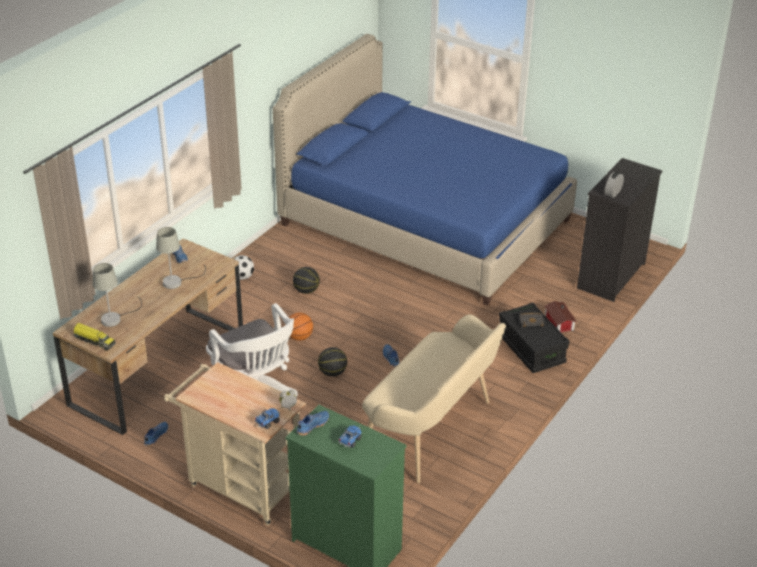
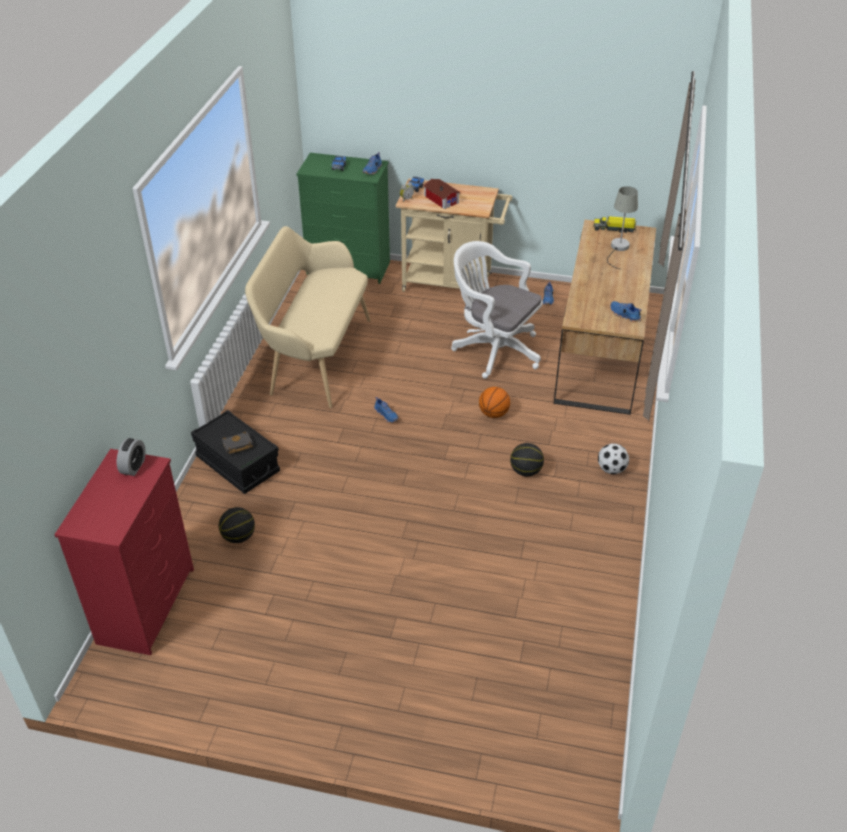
camera: 160 degrees right, 5 degrees up
(177, 281) = (600, 291): grey table lamp -> none
(332, 373) = (436, 386): basketball -> basketball (238, 537)
(425, 222) = (439, 632): blue bed -> none
(558, 323) = (211, 508): toy house -> toy house (441, 198)
(610, 276) = (147, 605): black dresser -> red dresser

